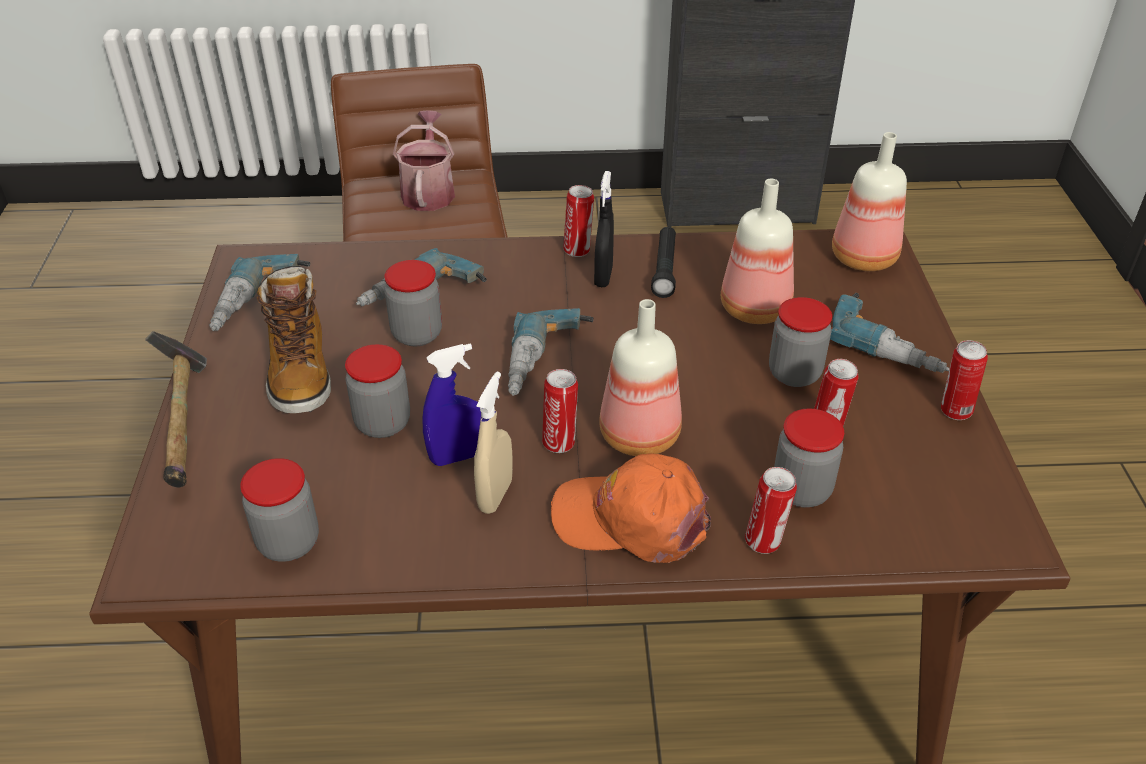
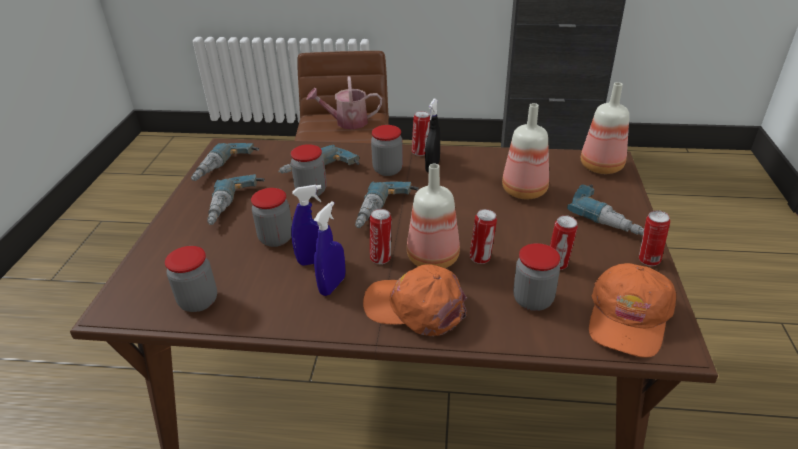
camera: 10 degrees right, 5 degrees down
(184, 424) = (161, 230): hammer -> none
(300, 371) = (236, 207): boot -> power drill
(428, 191) = (347, 122): watering can -> watering can turned 105 degrees counterclockwise
(495, 495) = (332, 285): beige spray bottle -> blue spray bottle
(664, 269) = (471, 165): black flashlight -> none
(765, 541) = (501, 329): can -> can (481, 258)
(794, 373) = (542, 230): jar -> jar (388, 170)
(940, 504) = (628, 317): none -> orange cap

